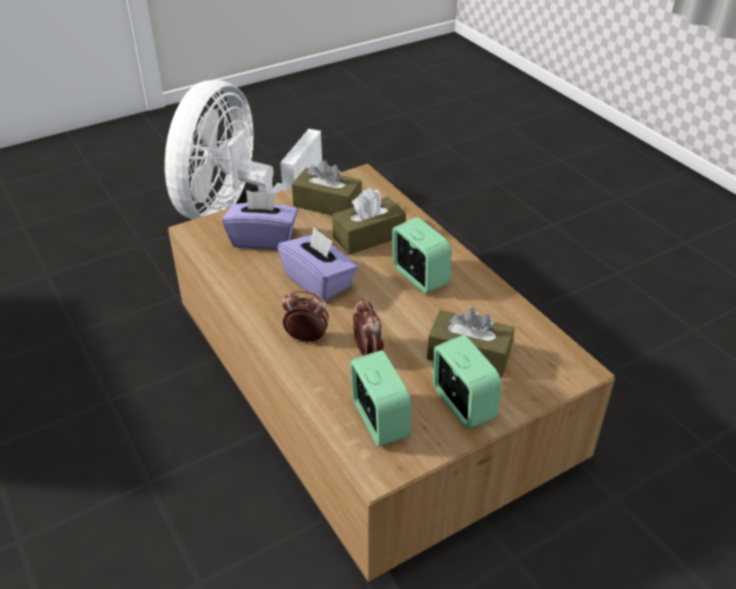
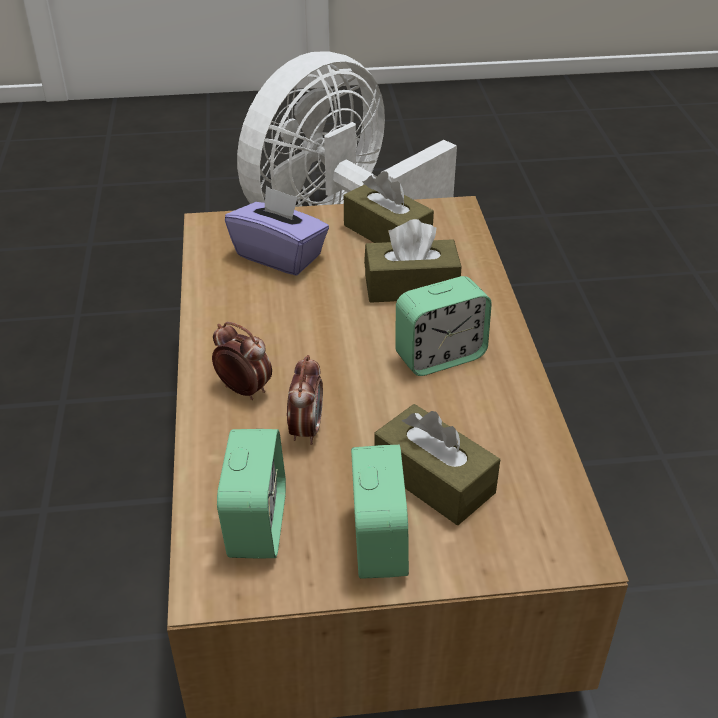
camera: 25 degrees right, 0 degrees up
(318, 282) = (308, 325): purple tissue box -> none
(419, 277) = (440, 356): alarm clock -> alarm clock turned 75 degrees clockwise

